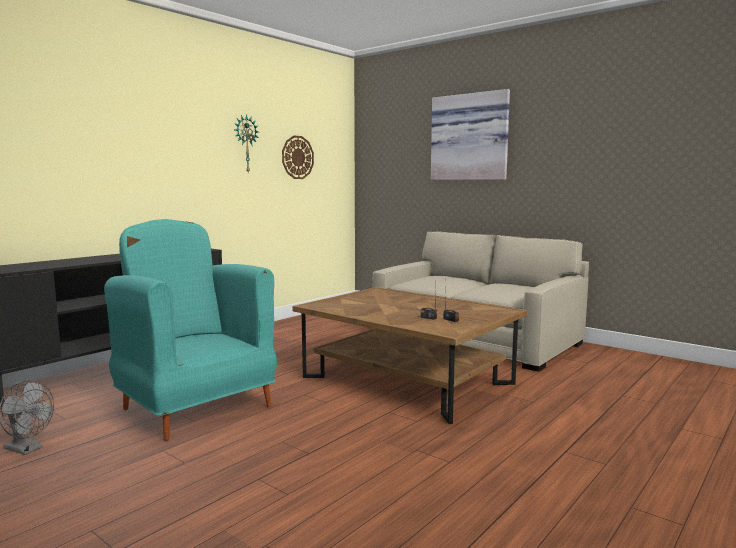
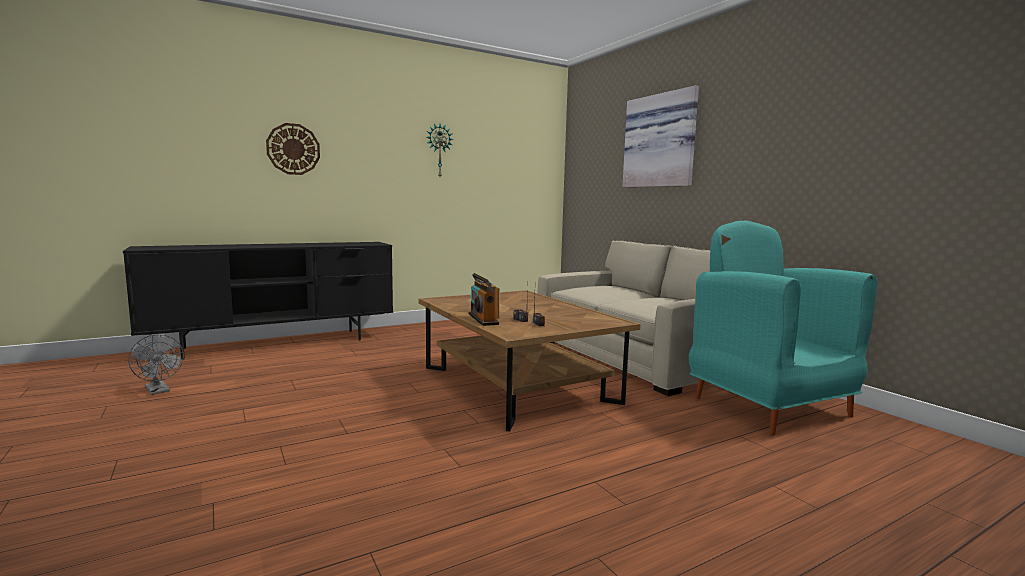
camera: 20 degrees right, 0 degrees up
(196, 407) = (311, 379): turquoise armchair -> turquoise armchair (768, 406)
(297, 157) = (496, 164): wall clock -> wall clock (293, 149)
(397, 321) = (483, 319): none -> radio

